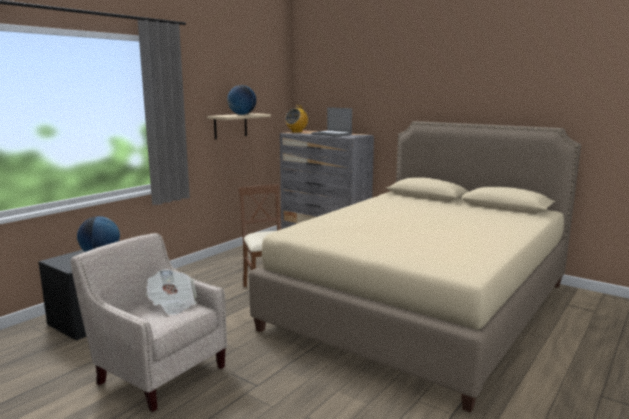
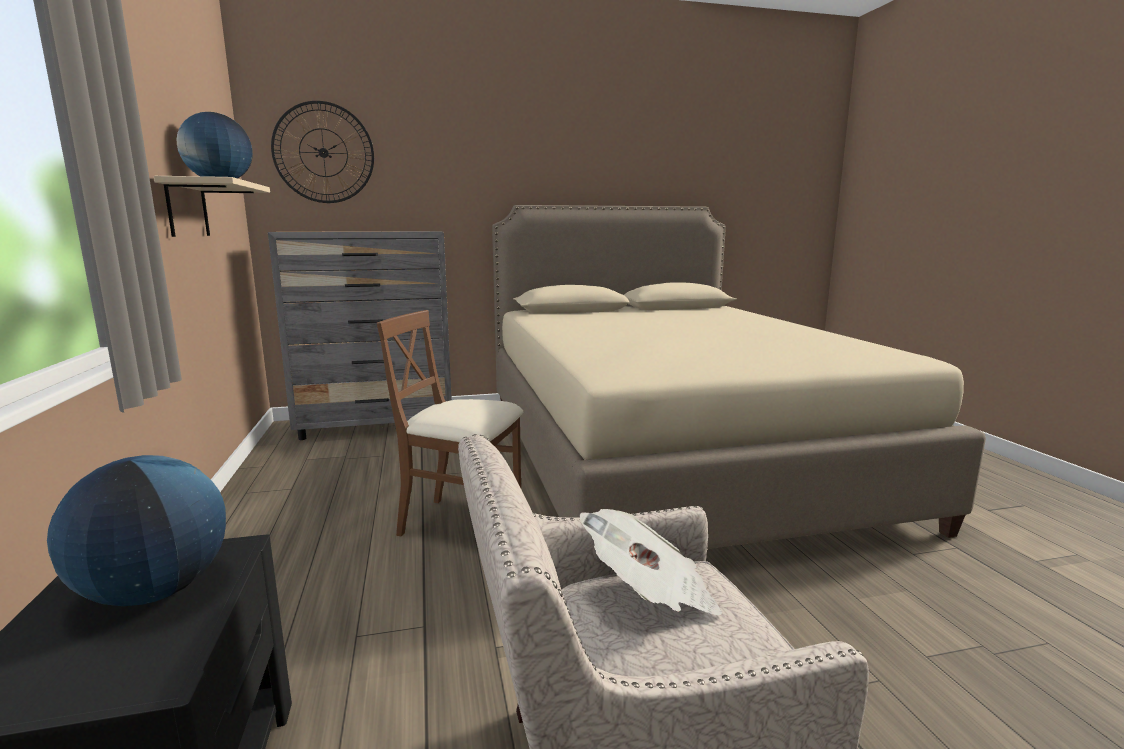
camera: 50 degrees left, 0 degrees up
(297, 132) = (291, 231): radio -> none
(323, 89) = (323, 153): none -> wall clock
(332, 134) = (381, 231): laptop -> none

